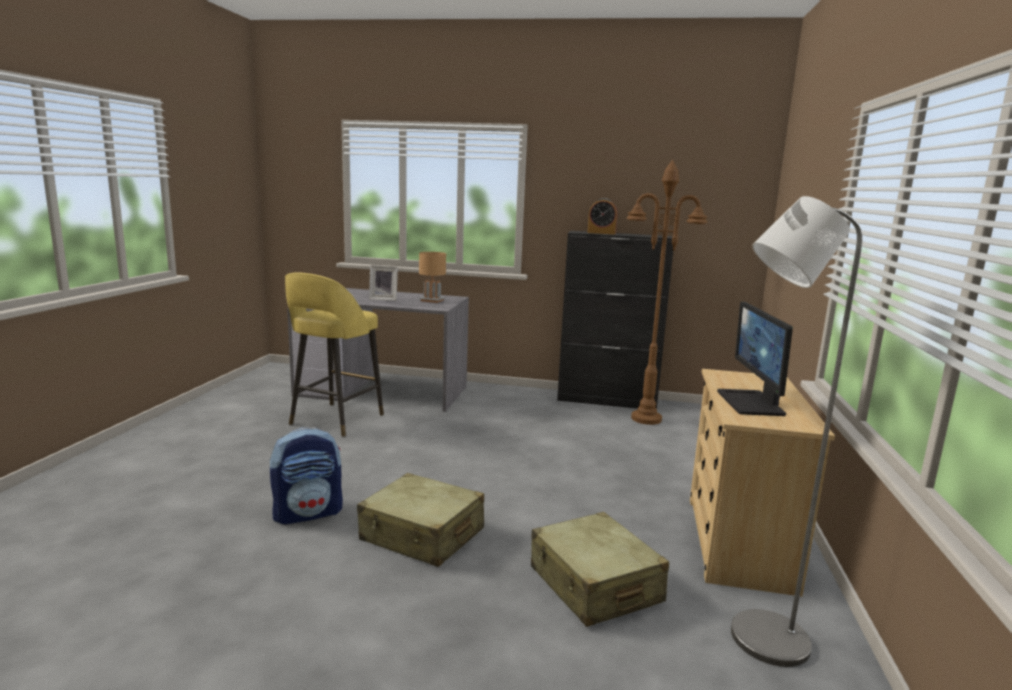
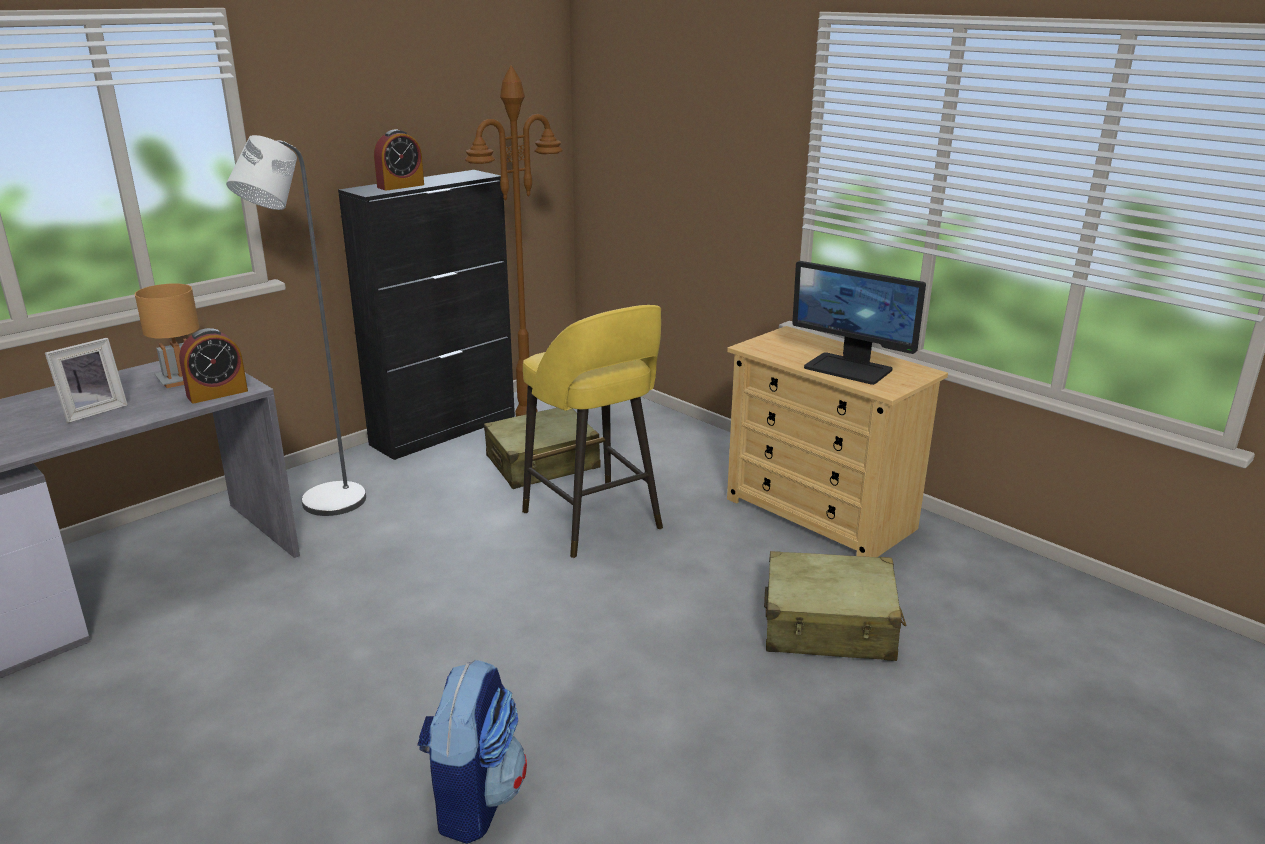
camera: 55 degrees left, 10 degrees up
(335, 420) = (166, 674): yellow stool -> yellow stool (593, 522)
(422, 535) = (635, 707): beige suitcase -> beige suitcase (543, 463)
(427, 306) = (217, 393): none -> alarm clock
(755, 640) = (959, 581): grey floor lamp -> grey floor lamp (325, 506)

